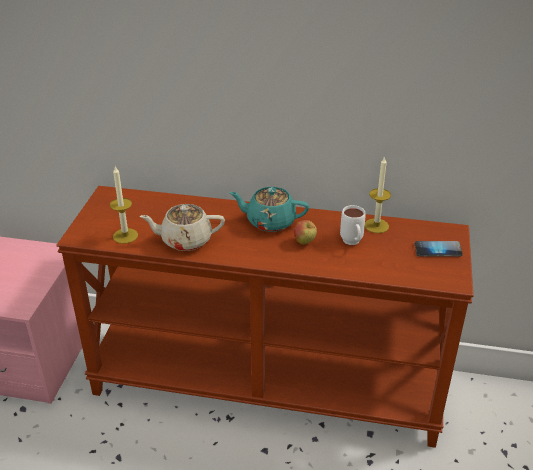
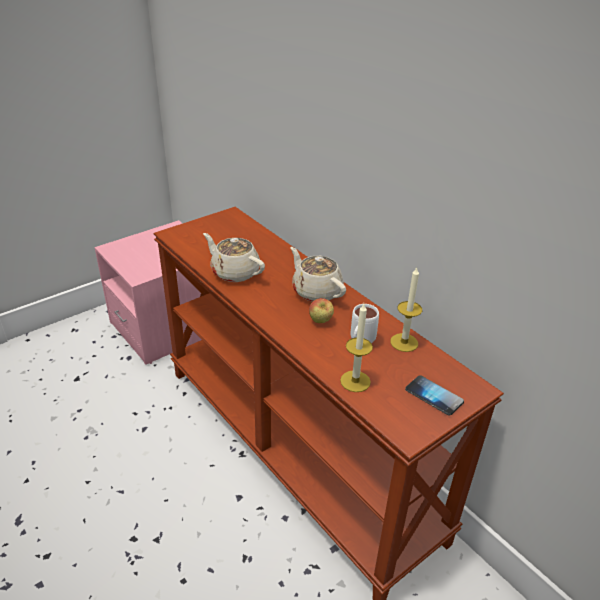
camera: 40 degrees right, 0 degrees up
(125, 236) = (201, 248): candle -> candle (355, 381)
(270, 222) = (316, 291): turquoise teapot -> beige teapot

